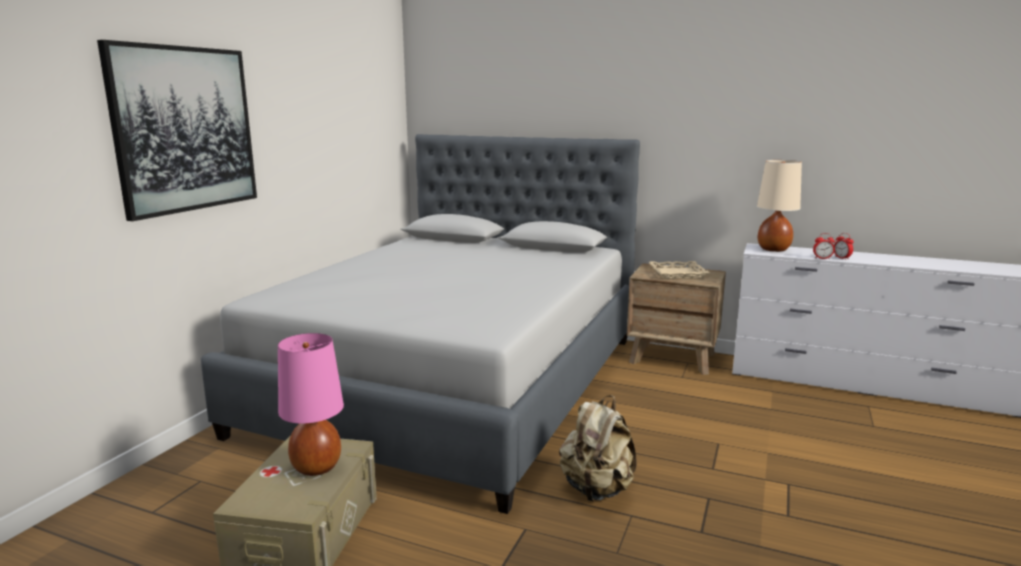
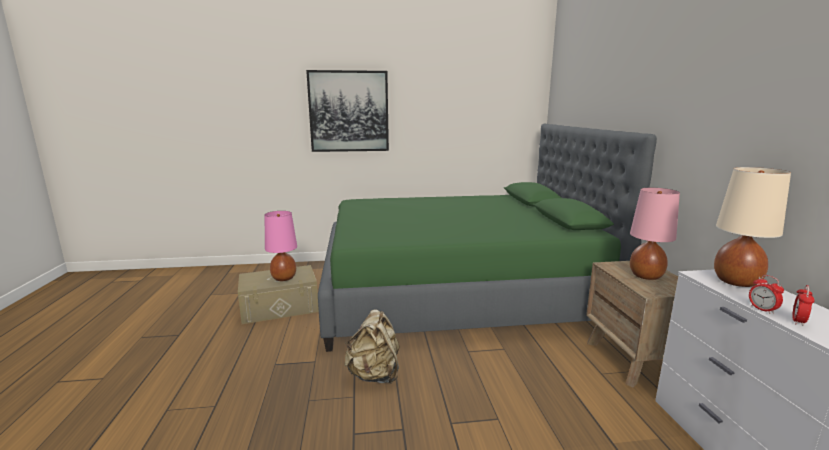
camera: 60 degrees right, 0 degrees up
(455, 383) = (457, 292): grey bed -> green bed
(677, 273) = (646, 276): beige tray -> pink table lamp

